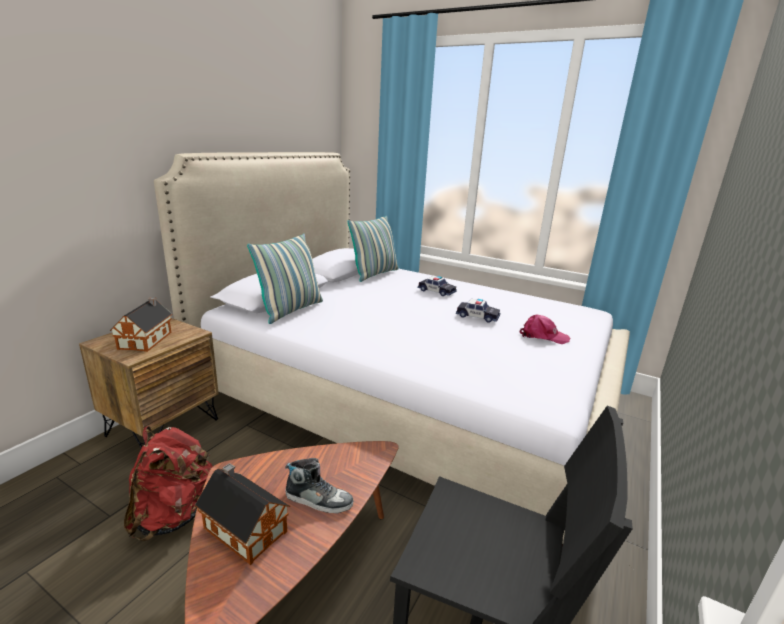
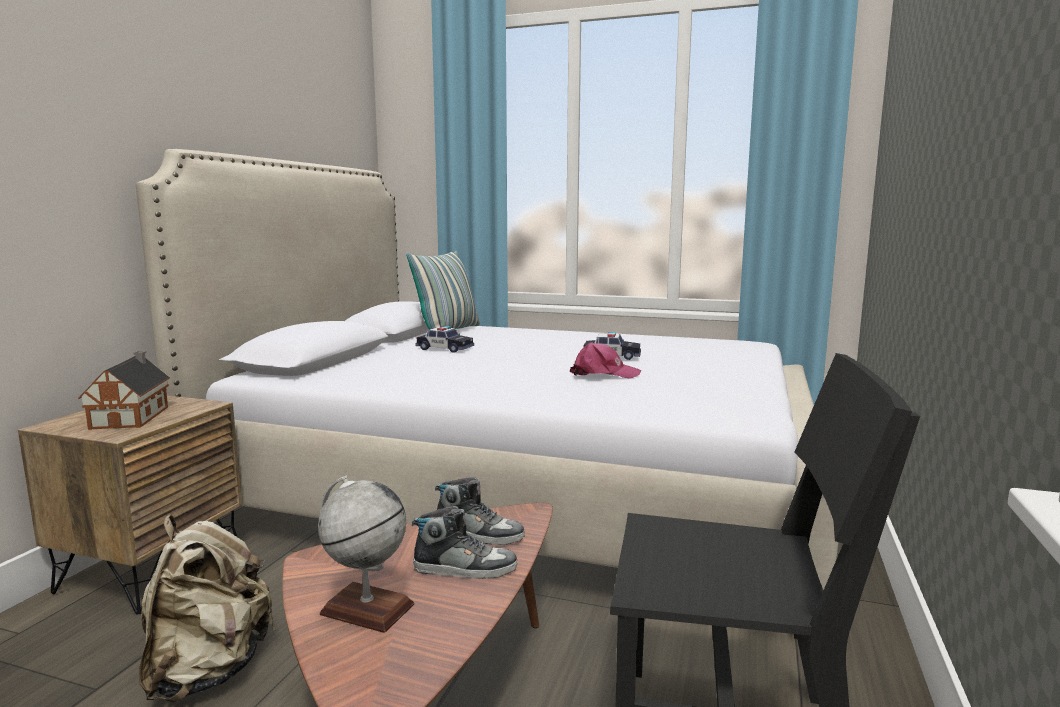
camera: 10 degrees left, 10 degrees down
(174, 514) = (209, 670): red backpack -> beige backpack
(243, 527) = (367, 609): toy house -> globe
(290, 310) = (346, 369): pillow -> none
(339, 467) = (478, 534): none -> shoe
(436, 291) = (544, 340): toy car -> toy car (445, 349)
(543, 336) = (705, 365): pink cap -> pink cap (603, 373)

